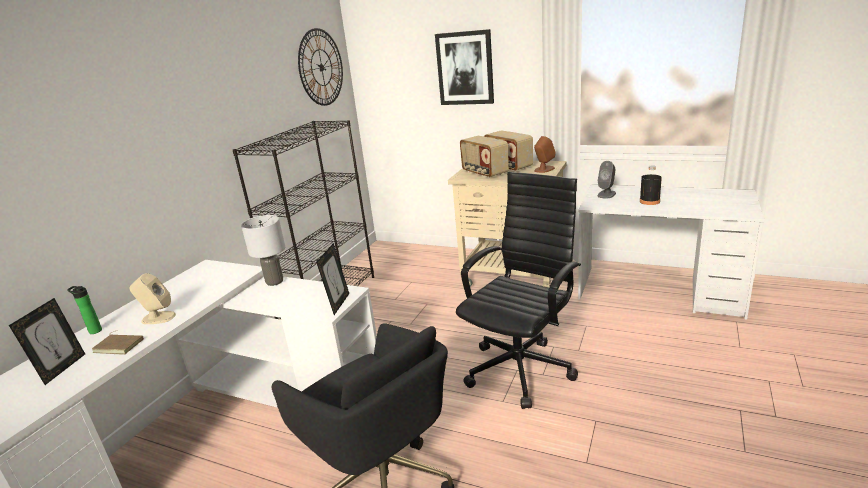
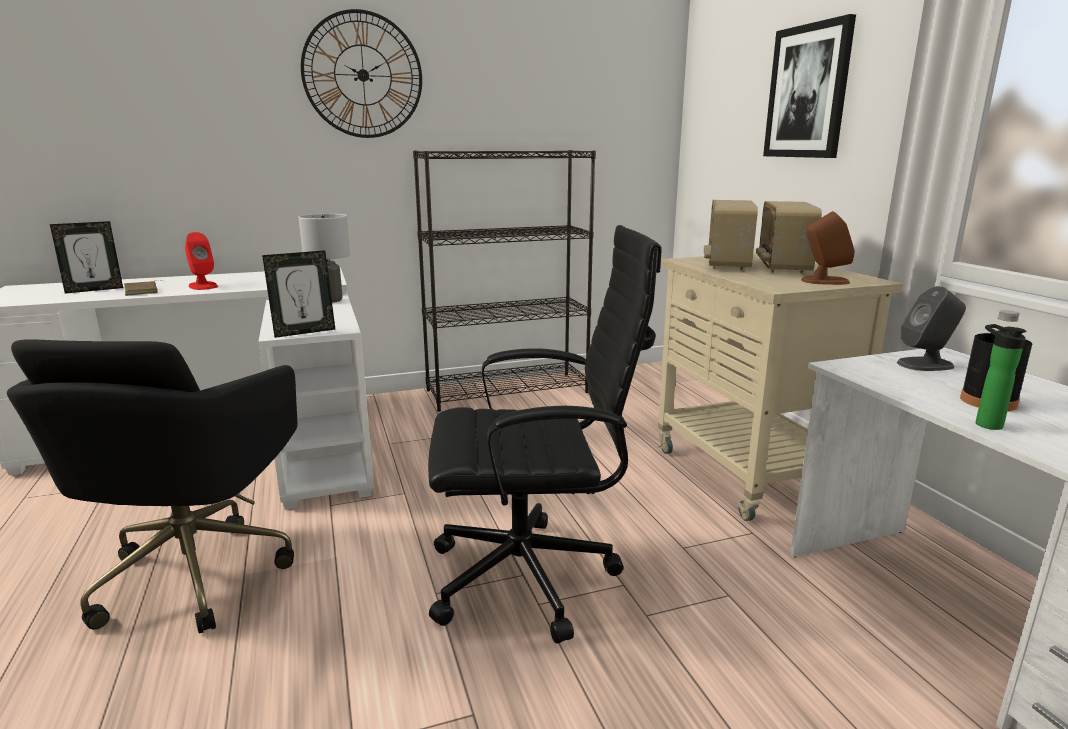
camera: 45 degrees right, 5 degrees down
(94, 331) = (166, 279): bottle -> bottle (984, 424)
(158, 318) = (203, 286): beige speaker -> red speaker
(321, 67) = (617, 82): wall clock -> wall clock (363, 75)

